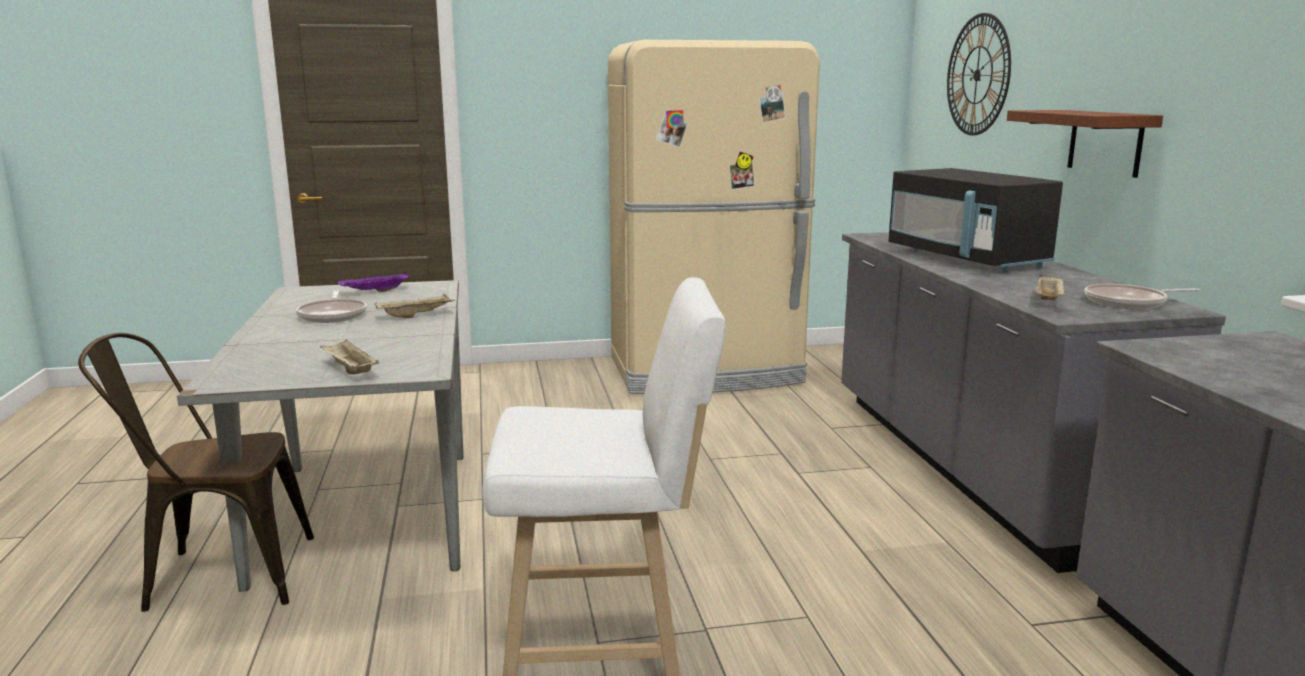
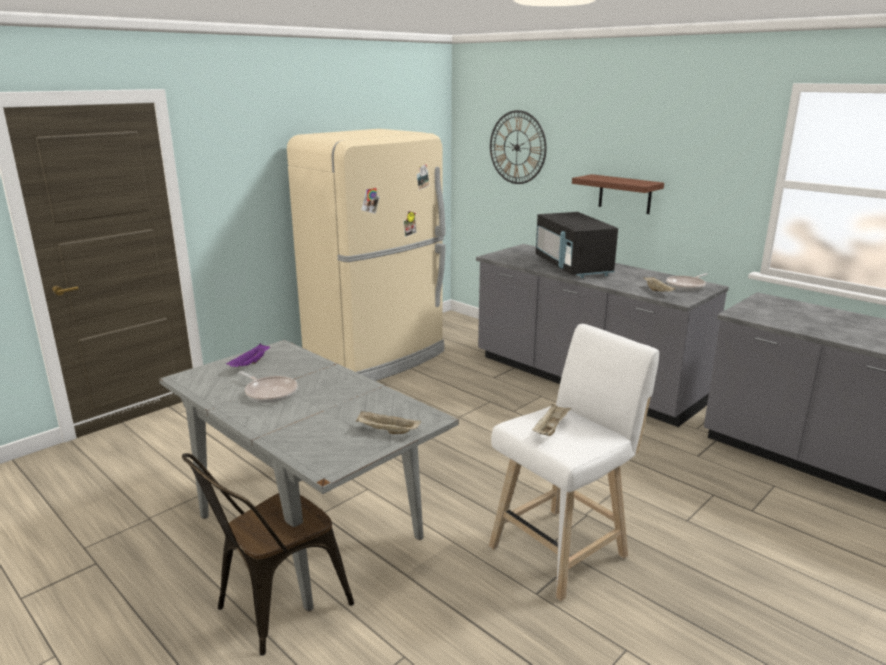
camera: 35 degrees left, 5 degrees up
(416, 315) = (328, 377): beige tray -> beige tray (551, 428)
(966, 259) = (572, 267): black microwave -> black microwave turned 45 degrees clockwise

